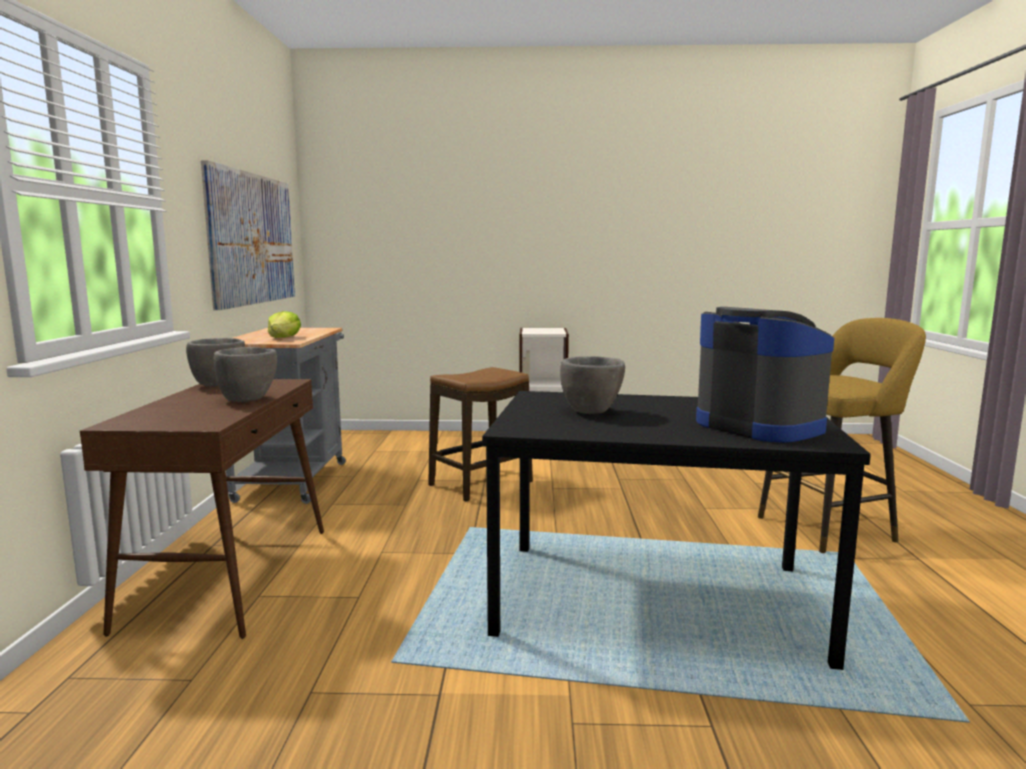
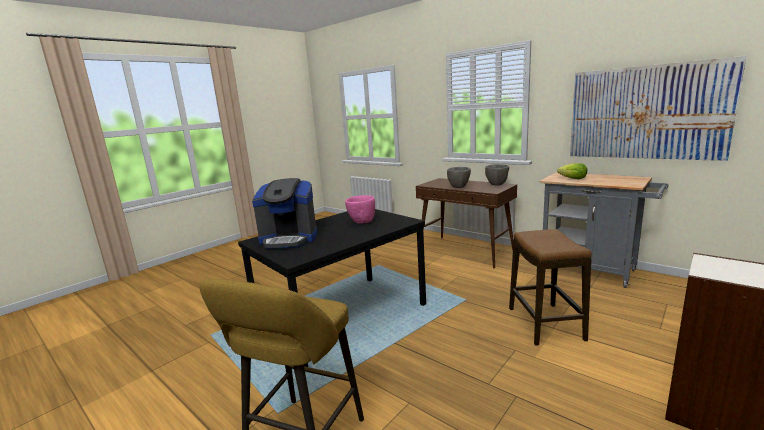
camera: 130 degrees right, 5 degrees up
(591, 412) = (361, 222): grey bowl -> pink bowl

